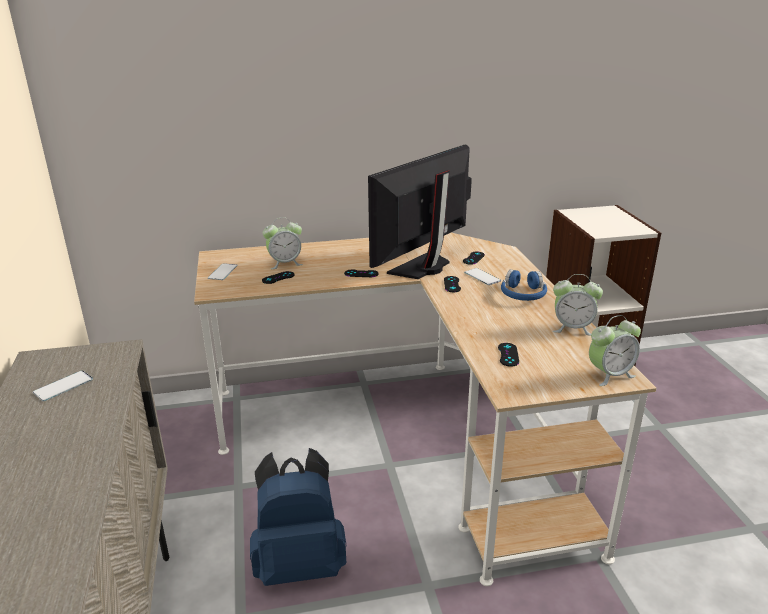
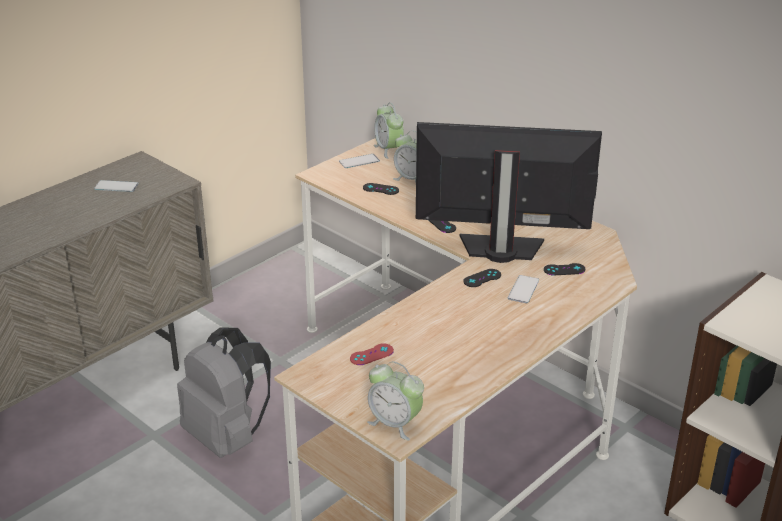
camera: 55 degrees right, 5 degrees up
(300, 563) = (227, 437): blue backpack -> grey backpack
(508, 355) = (371, 354): black game controller -> red game controller
(523, 294) = (512, 326): blue headphones -> none
(572, 328) = (470, 377): alarm clock -> alarm clock (388, 150)

